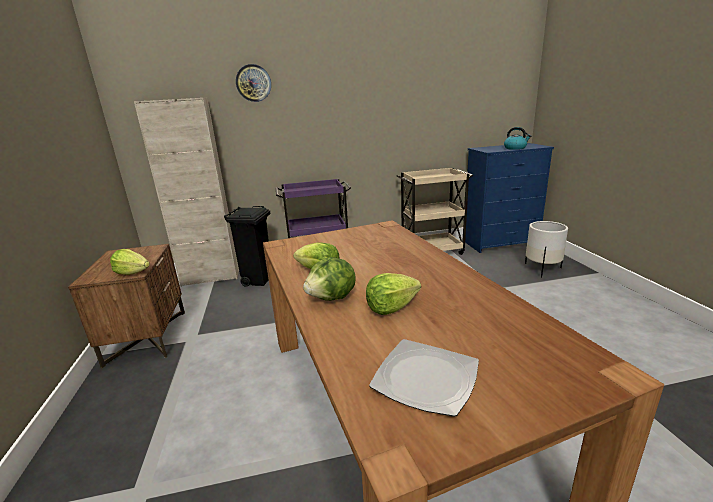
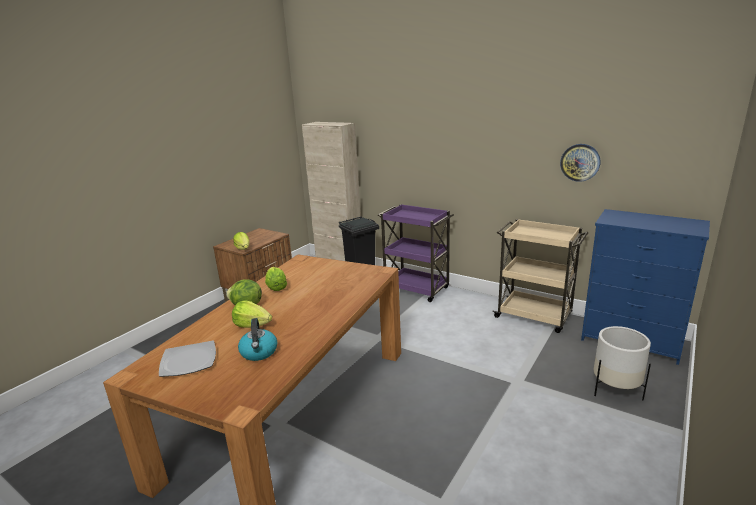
camera: 45 degrees right, 0 degrees up
(253, 83) = (389, 113): wall clock -> wall clock (580, 162)
(515, 148) = (651, 225): kettle -> kettle (259, 352)

